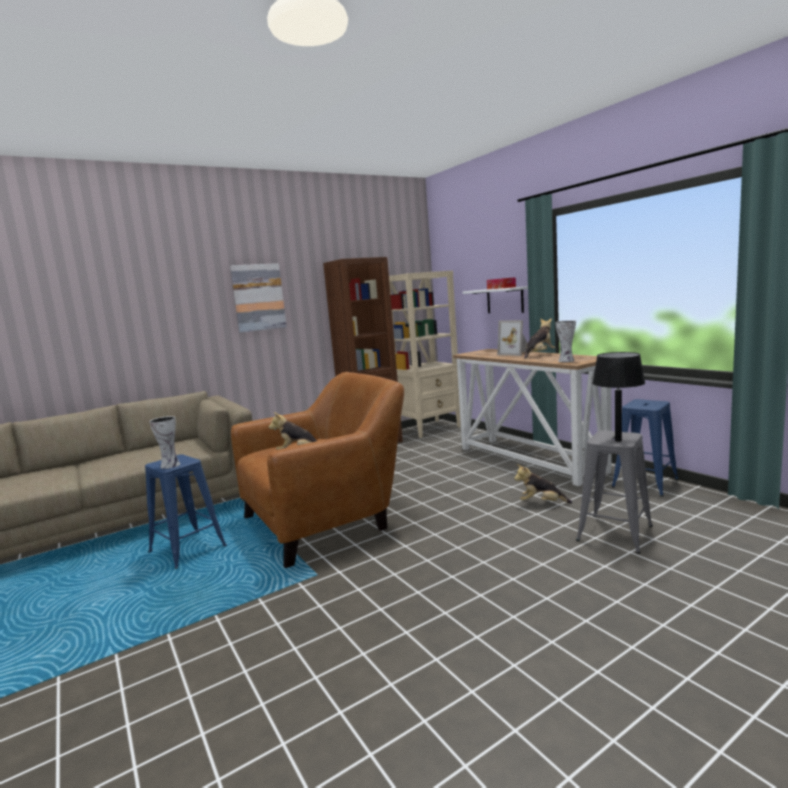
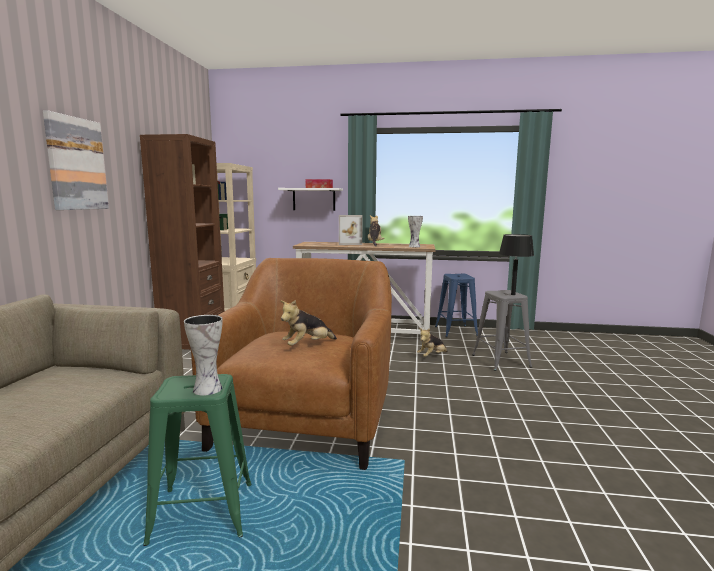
camera: 50 degrees left, 0 degrees up
(187, 549) = (202, 513): blue stool -> green stool

